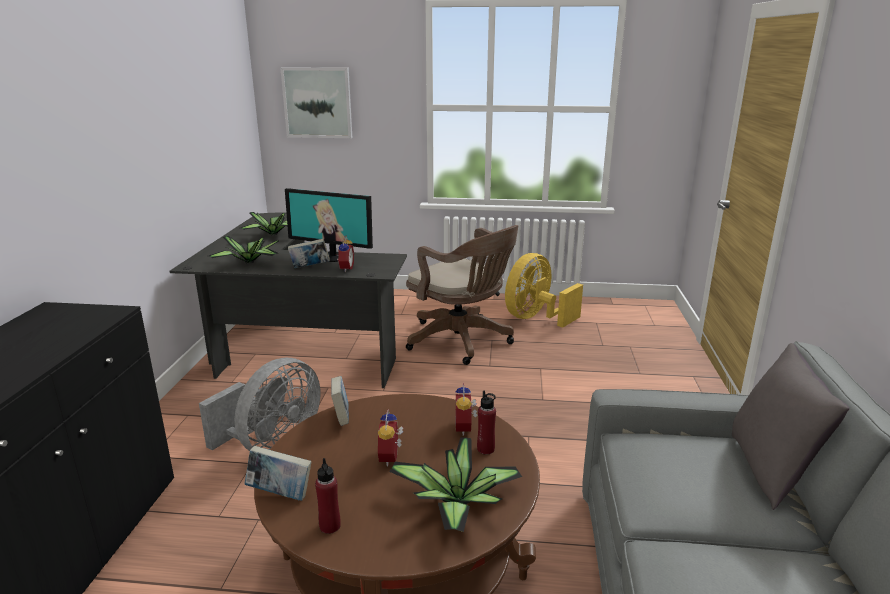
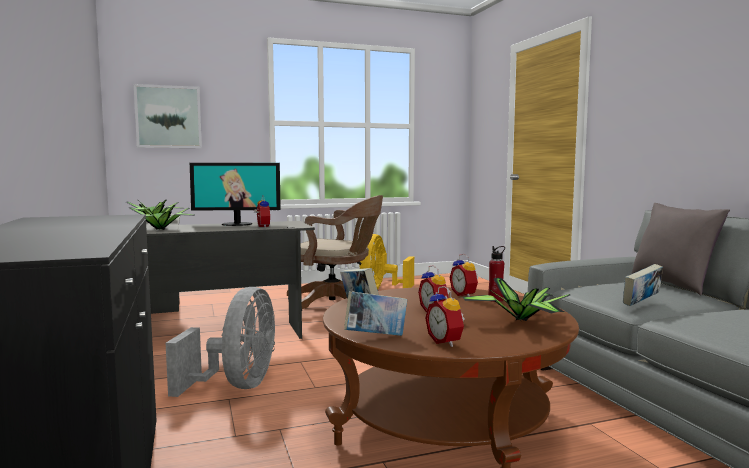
camera: 25 degrees left, 15 degrees down
(310, 267) = (227, 228): book -> book (641, 303)
(330, 526) = (446, 342): red bottle -> alarm clock

